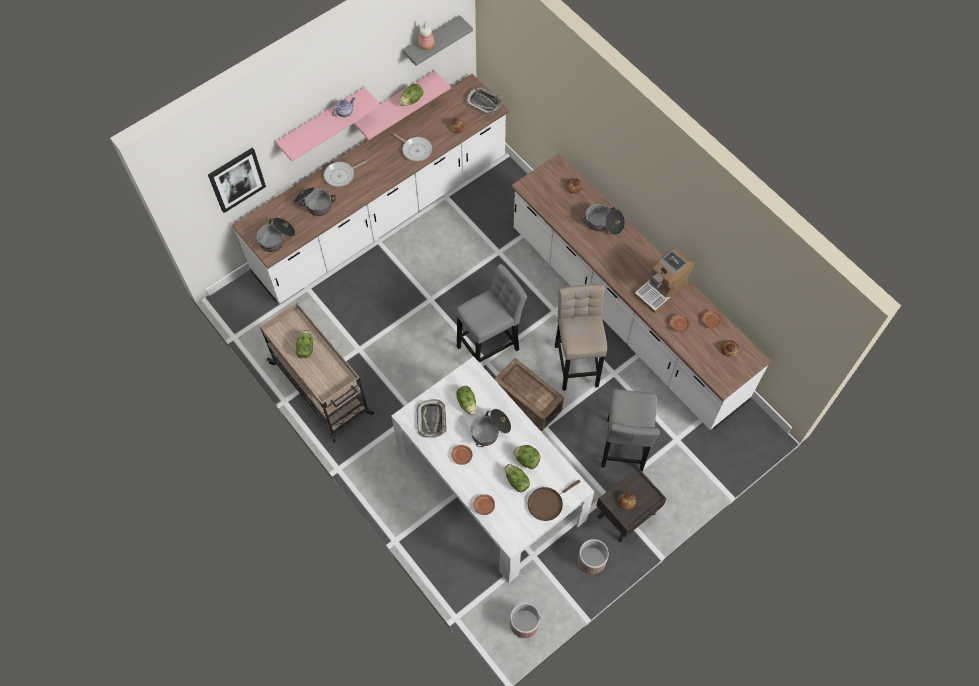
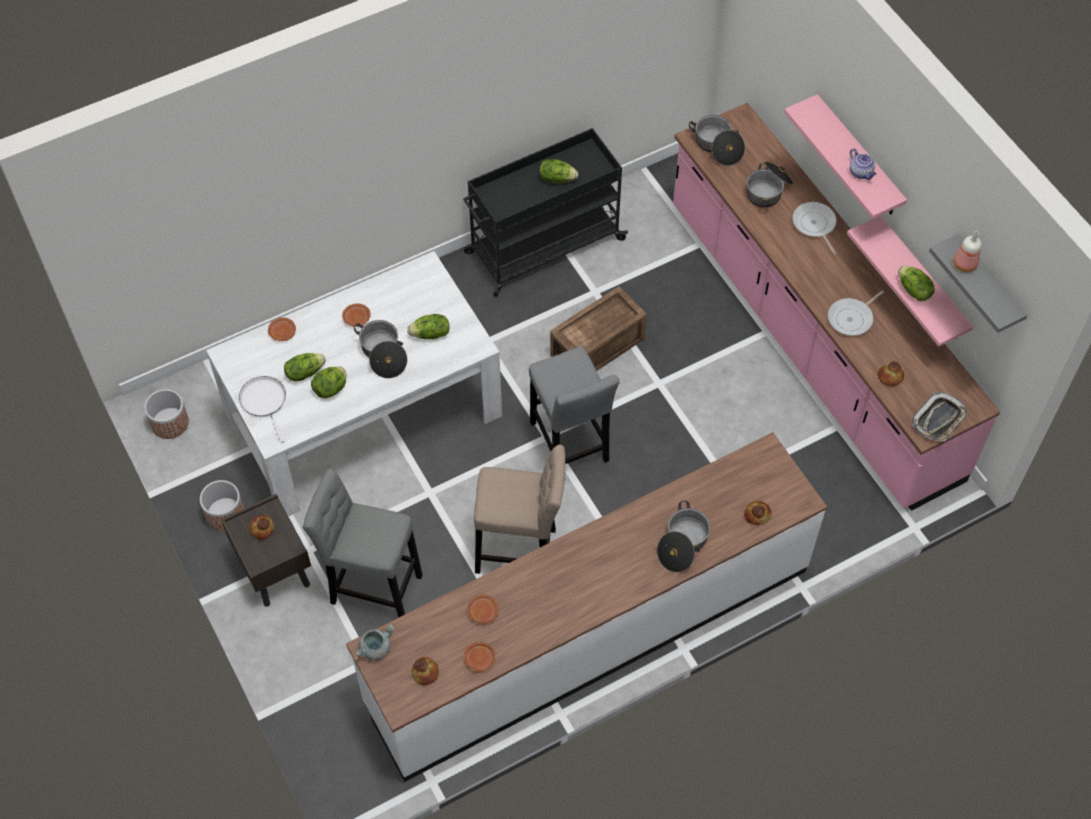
camera: 100 degrees right, 5 degrees down
(236, 179) = (775, 67): picture -> none
(322, 389) = (543, 246): beige cart -> black cart
(382, 216) = (810, 341): white counter -> pink counter
(432, 420) = (416, 293): tray -> none
(527, 399) = (475, 478): crate -> crate (599, 347)
(547, 503) = (264, 402): brown frying pan -> white frying pan
(661, 289) = (550, 601): coffee machine -> none
(721, 381) = (375, 648): none -> grey cooking pot

